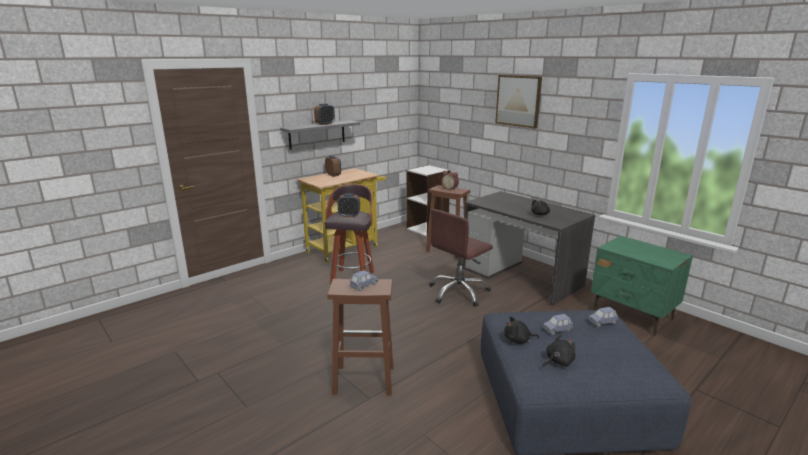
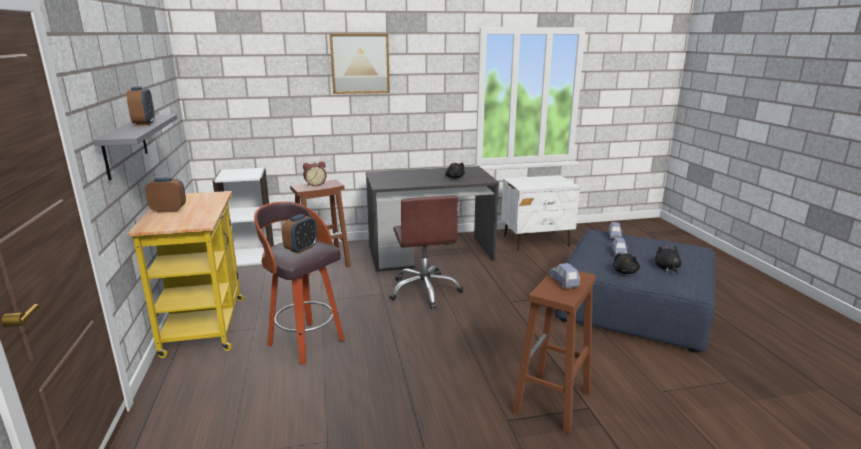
camera: 60 degrees left, 0 degrees up
(632, 315) = (536, 241): green nightstand -> white nightstand

